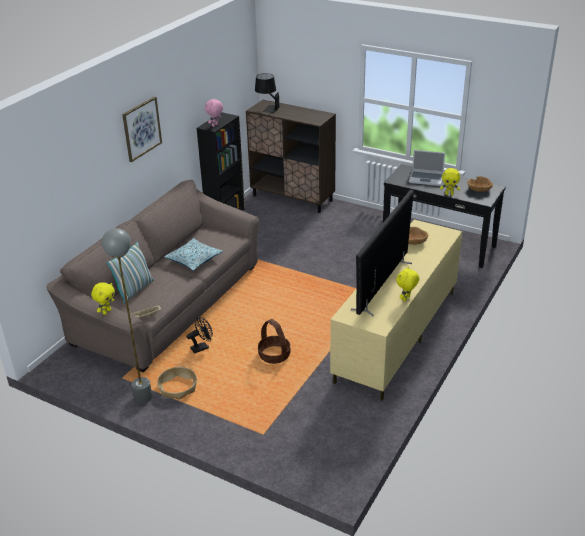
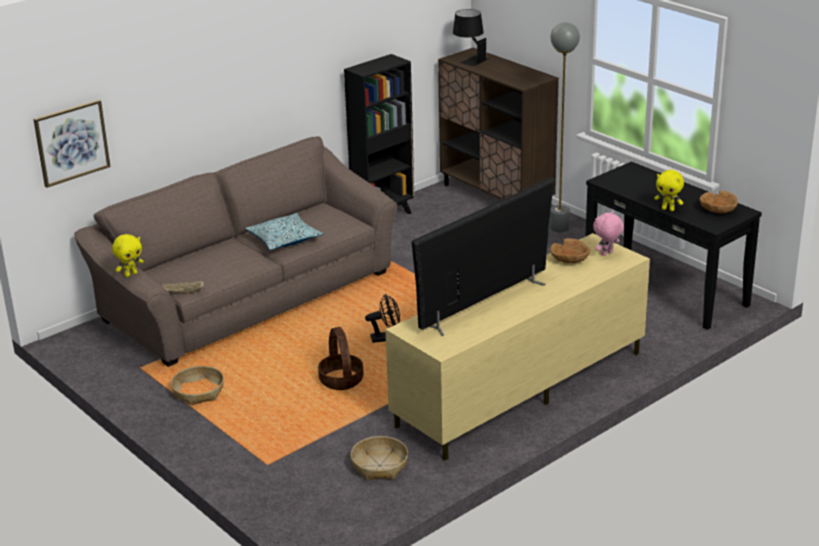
camera: 20 degrees right, 5 degrees down
(135, 290) = (189, 261): pillow -> none
(141, 128) = (250, 55): picture -> picture (71, 142)
(143, 397) = (151, 394): grey floor lamp -> grey floor lamp (559, 228)
(202, 347) = (257, 353): black fan -> black fan (386, 338)
(215, 125) = (370, 69): pink plush toy -> pink plush toy (607, 254)
(341, 415) = (379, 466): none -> basket
(406, 299) = (503, 324): yellow plush toy -> none
(426, 179) = (651, 185): laptop -> none

